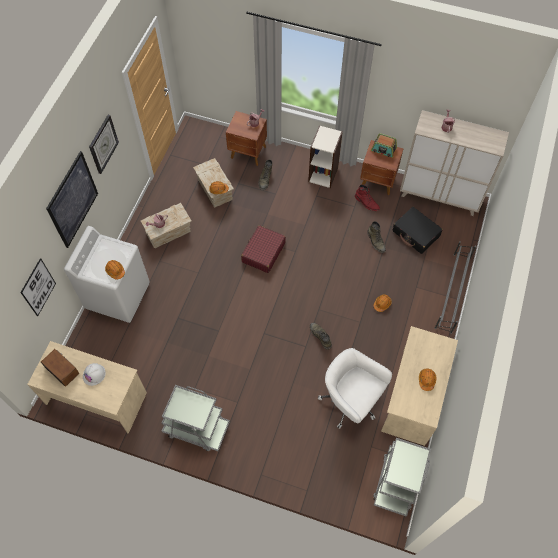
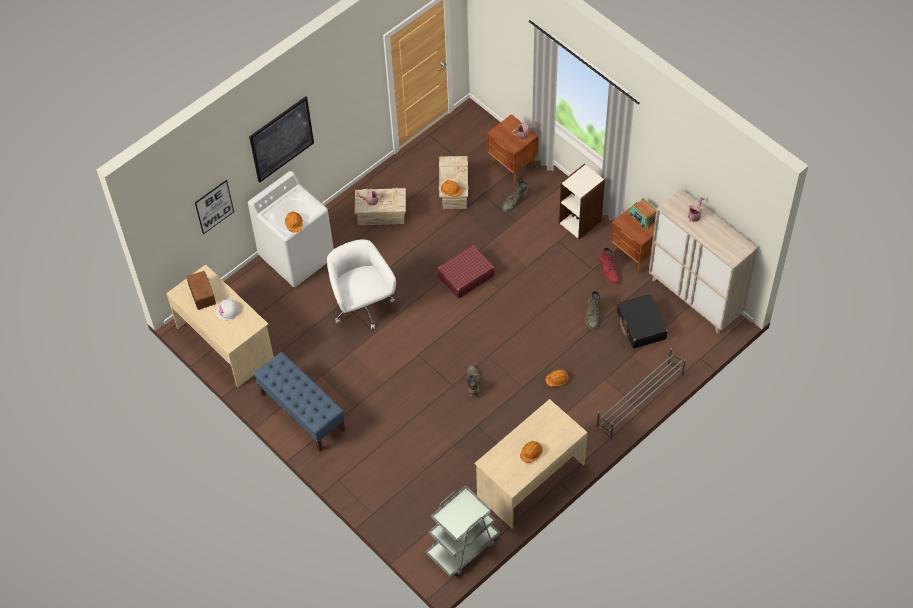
camera: 30 degrees right, 5 degrees down
(103, 144) = (336, 97): wall clock -> none
(196, 428) = (302, 412): grey cart -> blue bench
(350, 401) = (464, 456): white office chair -> white office chair (362, 306)

